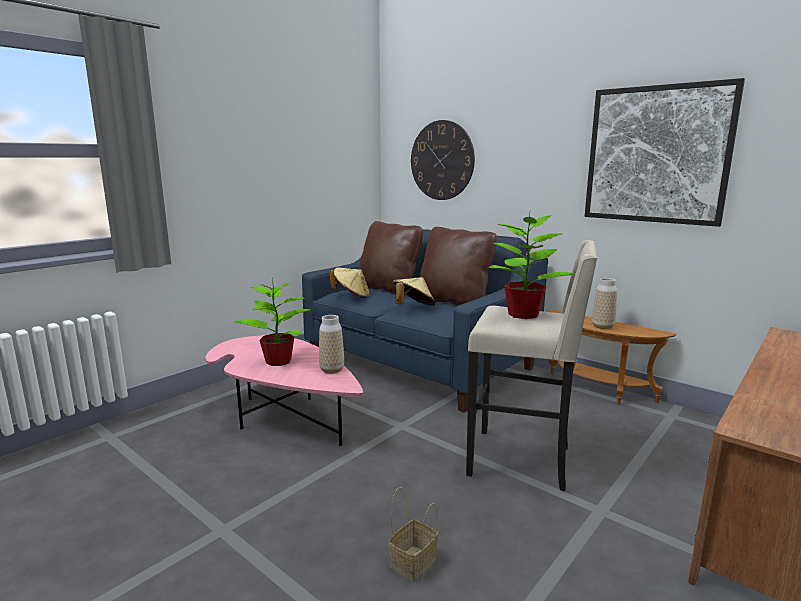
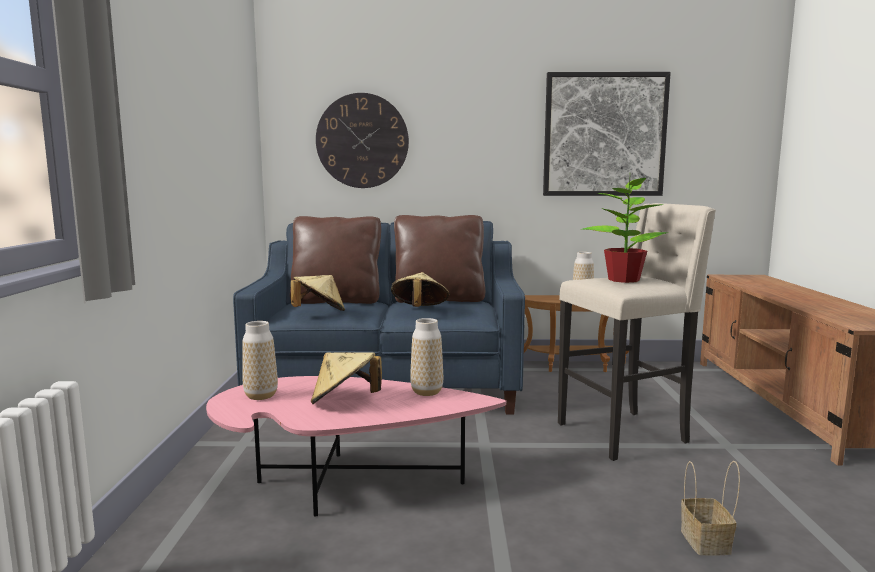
camera: 40 degrees left, 5 degrees down
(252, 345) = (261, 396): none -> vase
(279, 361) = (344, 401): potted plant -> beige hat

